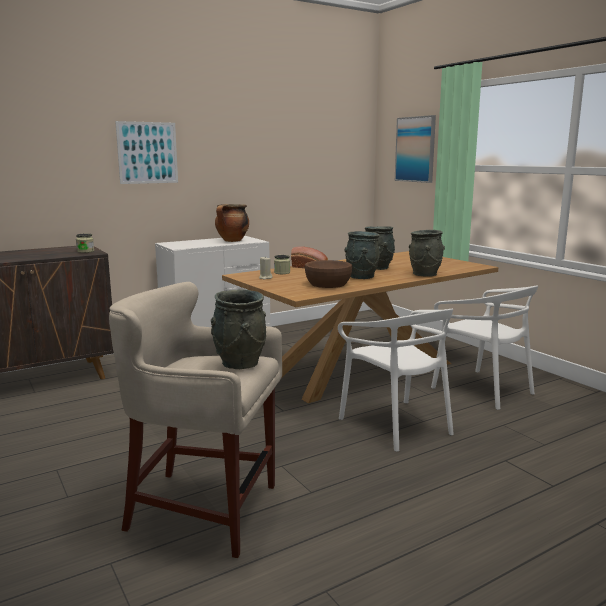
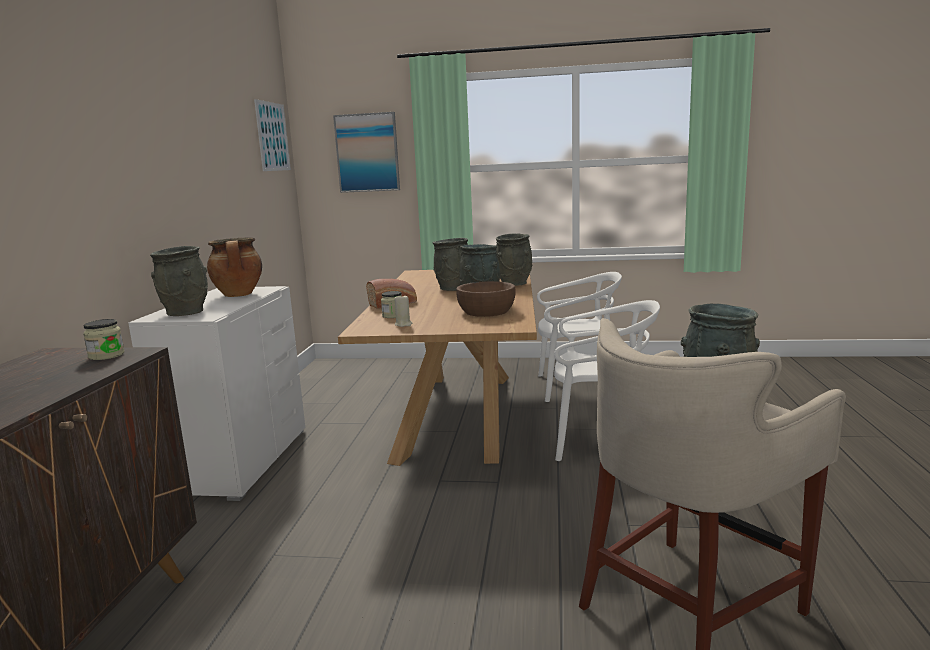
camera: 50 degrees left, 0 degrees up
(147, 153) = (89, 162): picture -> picture (272, 136)
(183, 243) = (186, 312): none -> grey vase

